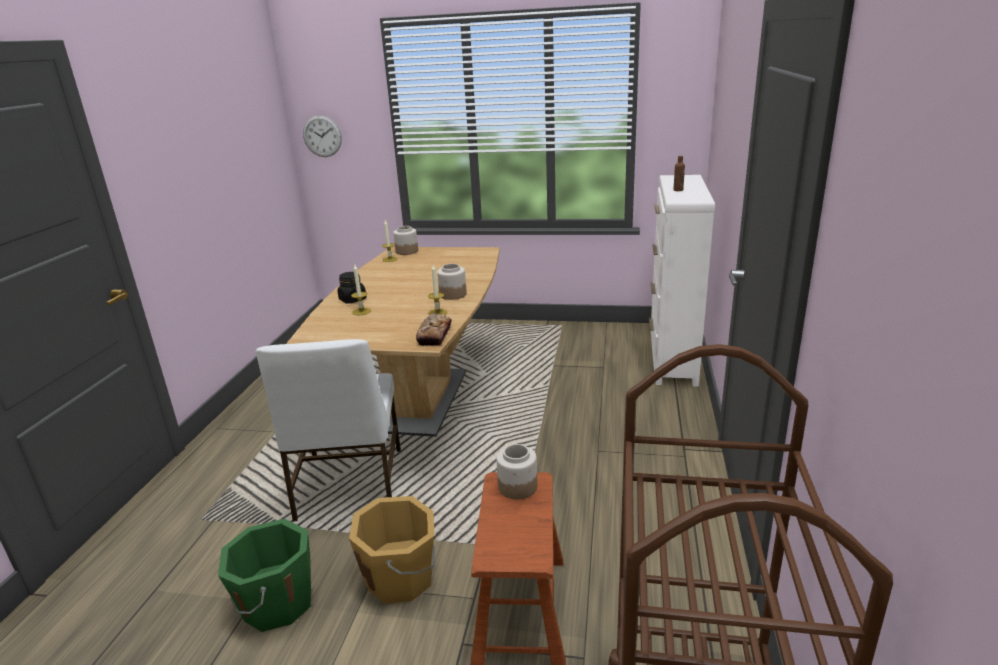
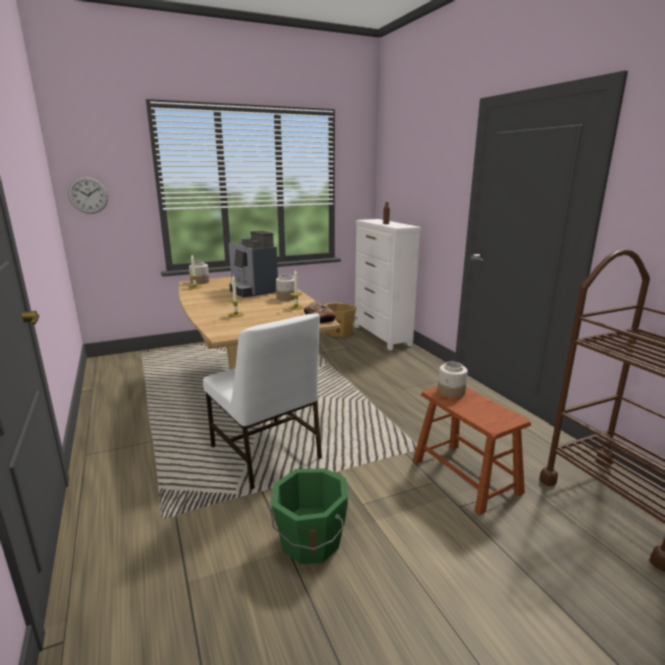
camera: 35 degrees left, 5 degrees down
(352, 300) = (213, 310): black jar -> none
(401, 578) = (377, 490): orange bucket -> orange bucket (340, 332)
(436, 275) = (252, 290): none -> coffee machine

